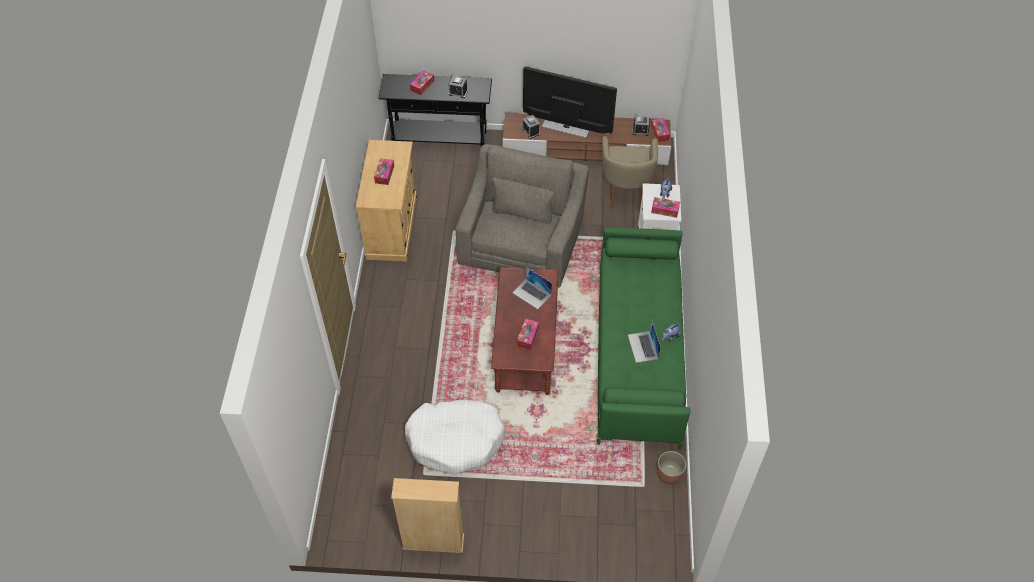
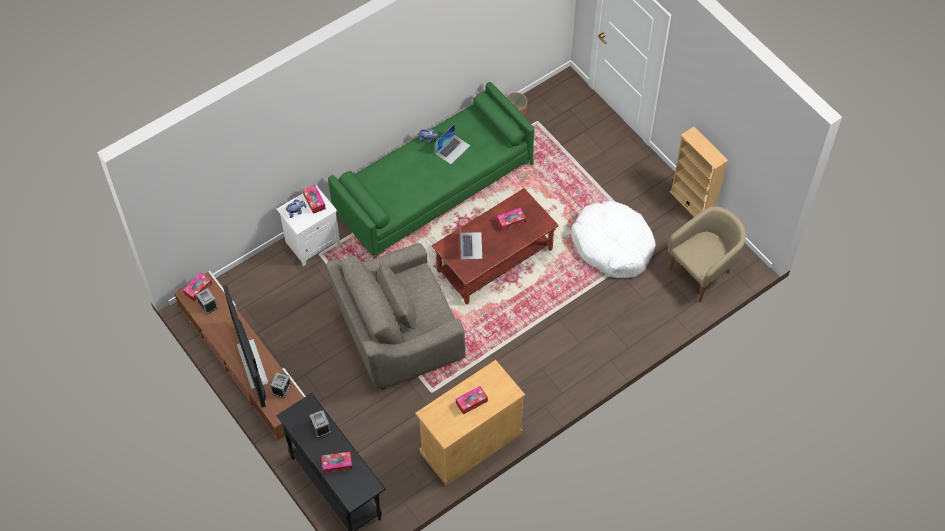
camera: 130 degrees left, 5 degrees up
(625, 193) = (274, 297): beige armchair -> beige armchair (702, 273)

